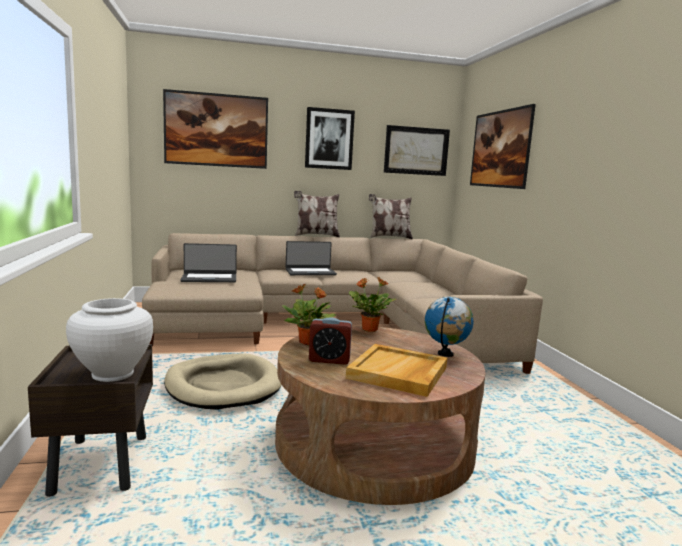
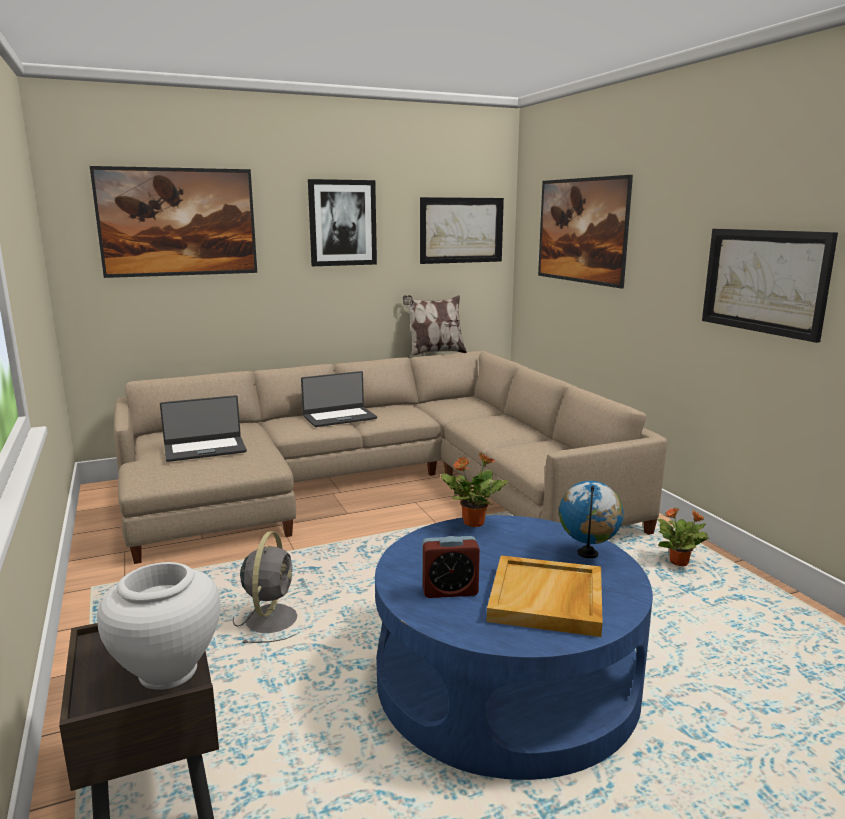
camera: 10 degrees left, 5 degrees up
(223, 386) = (272, 618): beige dog bed -> grey fan
(308, 342) = (407, 561): potted plant -> potted plant (679, 563)
(316, 235) = (336, 361): pillow -> none
(374, 442) = (506, 678): brown coffee table -> blue coffee table
(621, 173) = (764, 281): none -> picture

